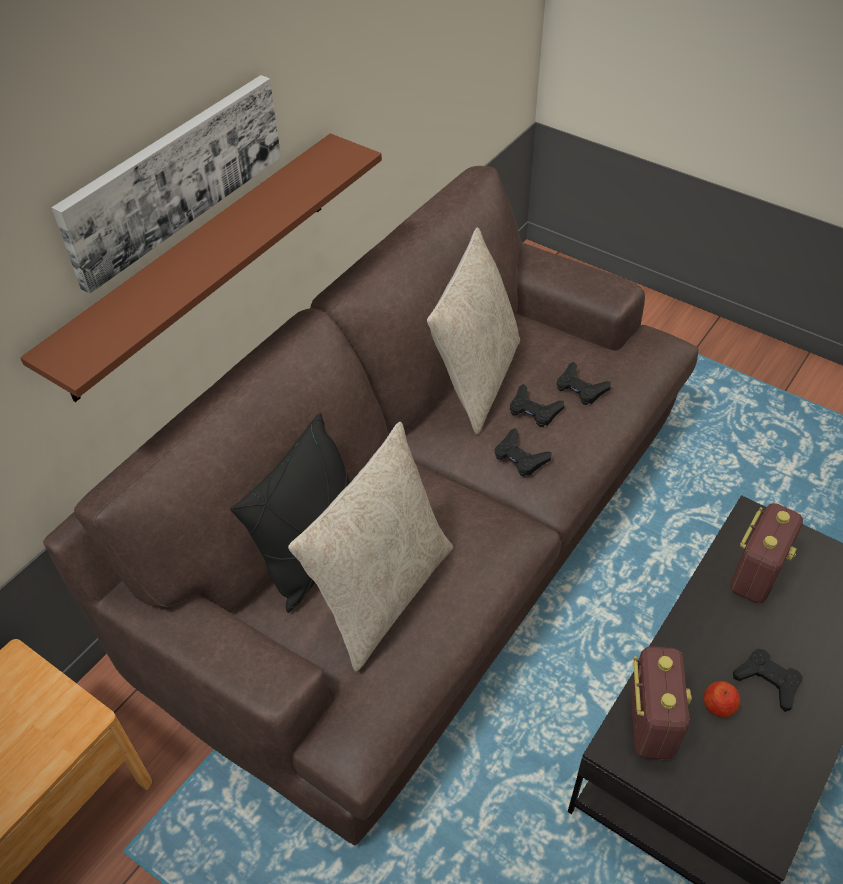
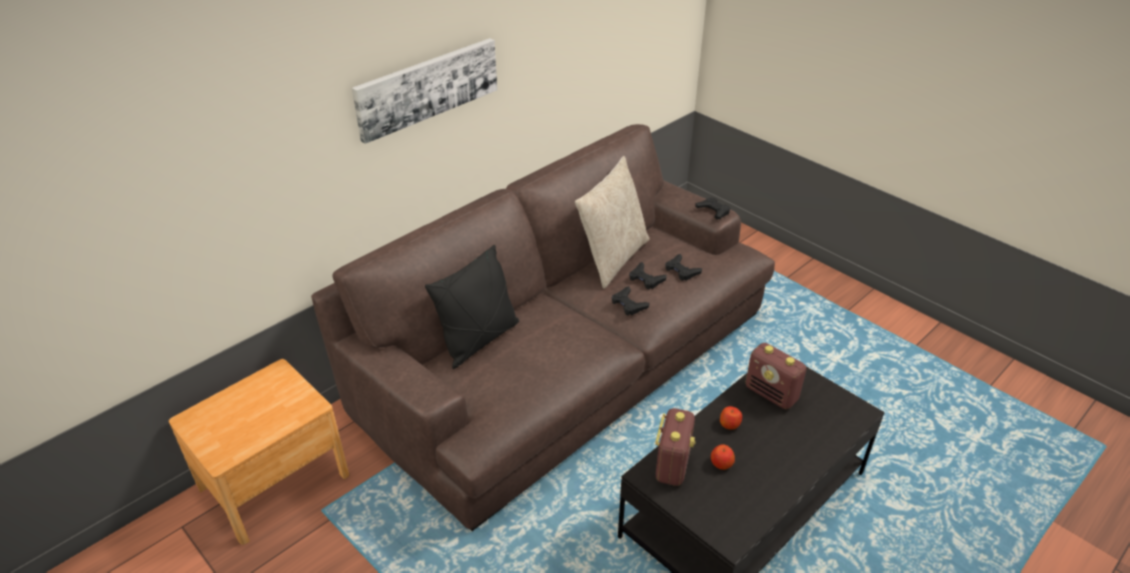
camera: 10 degrees right, 10 degrees down
(201, 264) = (437, 146): brown shelf -> none
(382, 592) = (515, 365): beige pillow -> none
(712, 635) = (729, 424): none -> apple
(756, 573) = (771, 394): radio -> radio turned 90 degrees clockwise
(768, 681) = (759, 455): black game controller -> black game controller (713, 211)

